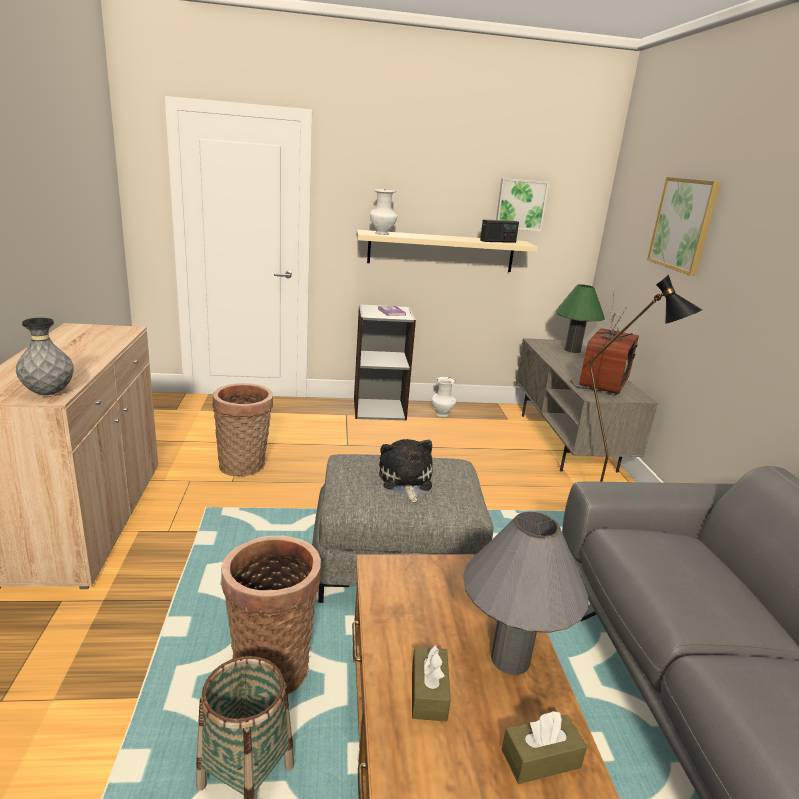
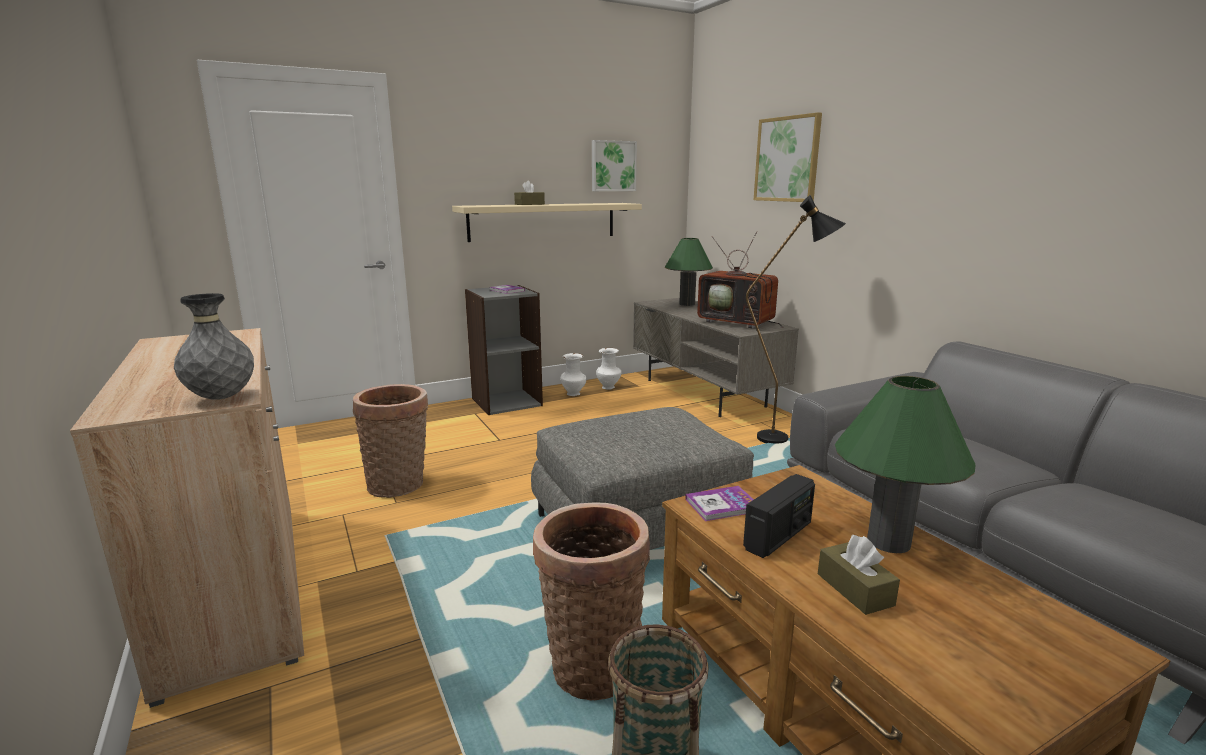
camera: 20 degrees left, 5 degrees down
(382, 234) = (486, 205): white vase -> white vase (609, 387)
(400, 573) = (722, 505): none -> book
(405, 481) = (642, 432): plush toy -> none
(498, 241) = (602, 203): radio -> radio (778, 536)
(510, 659) = (888, 542): grey table lamp -> green table lamp
(540, 758) = (996, 606): brown tissue box -> brown tissue box (529, 204)
(601, 383) = (739, 322): television -> television turned 120 degrees clockwise

